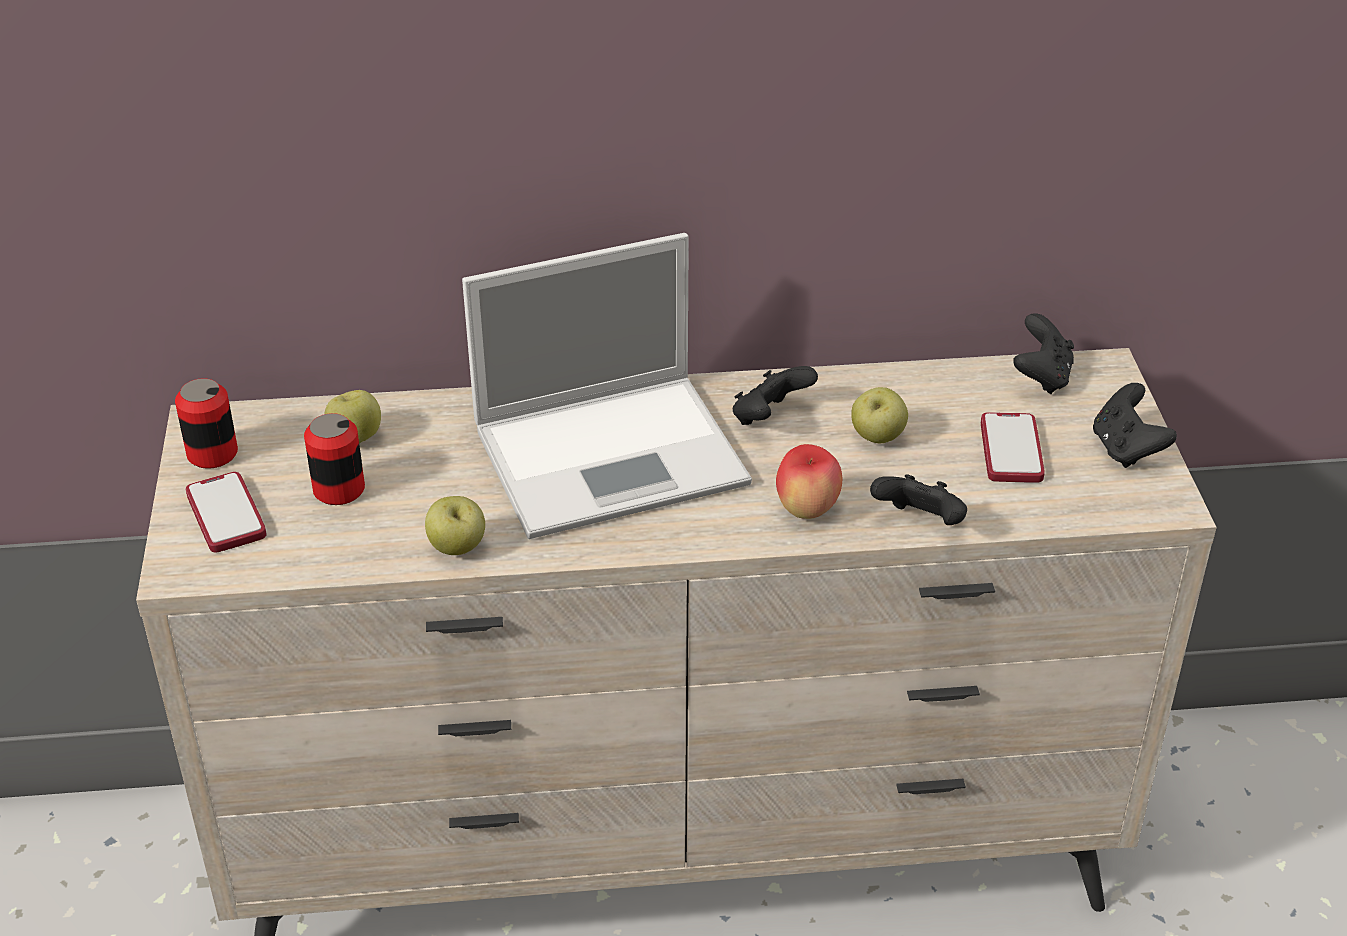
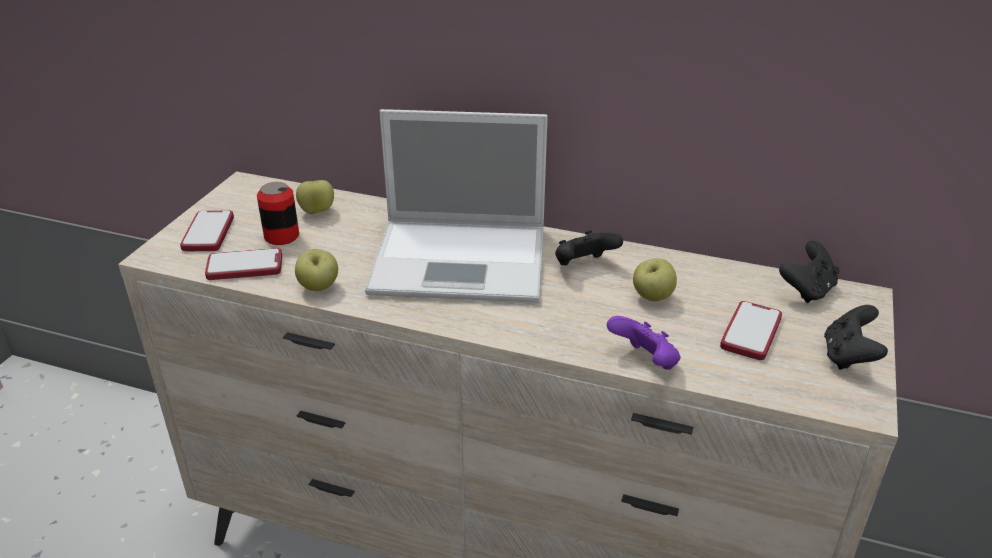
camera: 25 degrees right, 5 degrees down
(212, 453) = (232, 200): can -> none
(328, 549) = (245, 266): none -> phone
(807, 510) = (566, 330): apple -> none
(920, 523) = (645, 362): black game controller -> purple game controller

